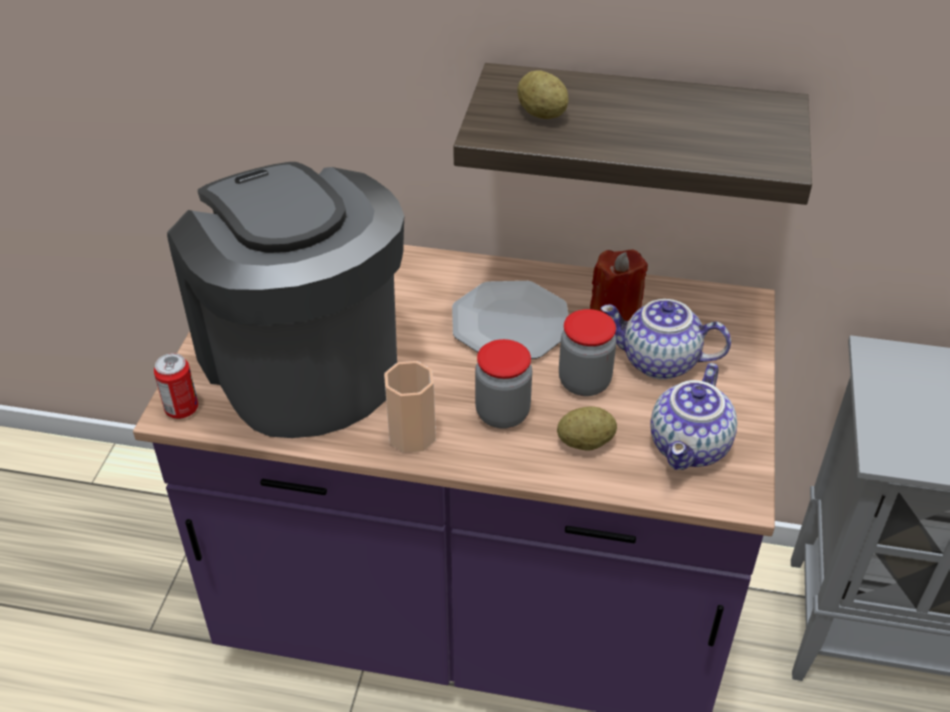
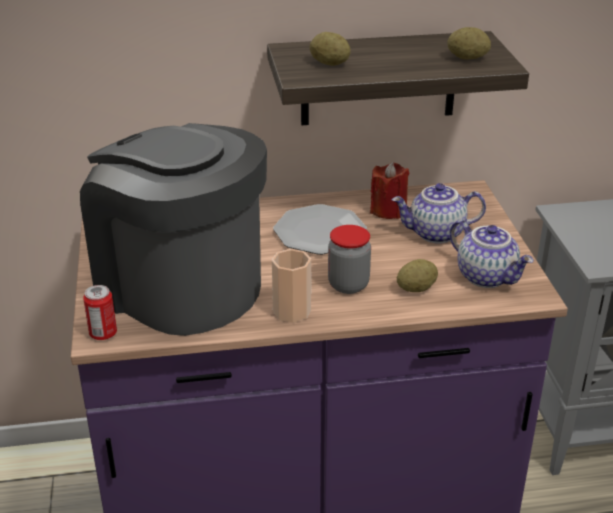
camera: 20 degrees left, 10 degrees down
(584, 382) = (393, 255): jar -> none
(690, 448) = (487, 276): teapot -> teapot turned 45 degrees counterclockwise
(738, 140) = (467, 58): none -> potato

